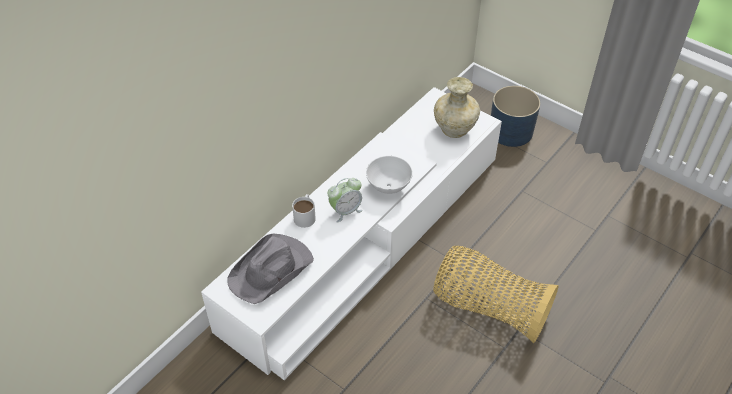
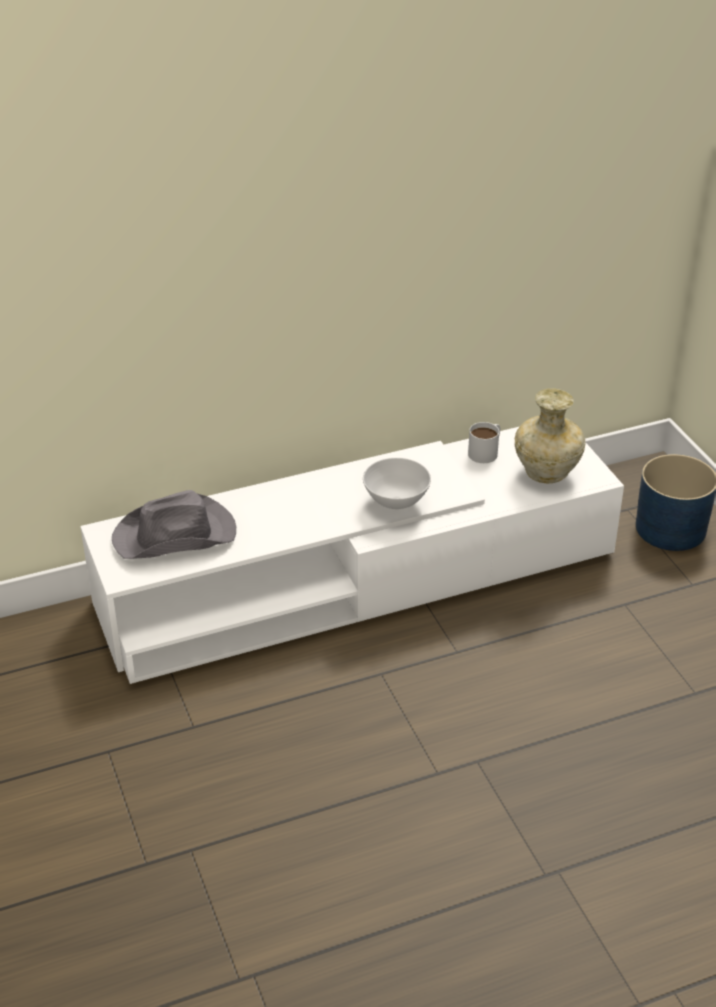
camera: 30 degrees right, 10 degrees down
(305, 215) = (265, 495): white mug -> white mug (486, 451)
(345, 211) = (318, 508): alarm clock -> none
(488, 307) = (456, 719): basket -> none

